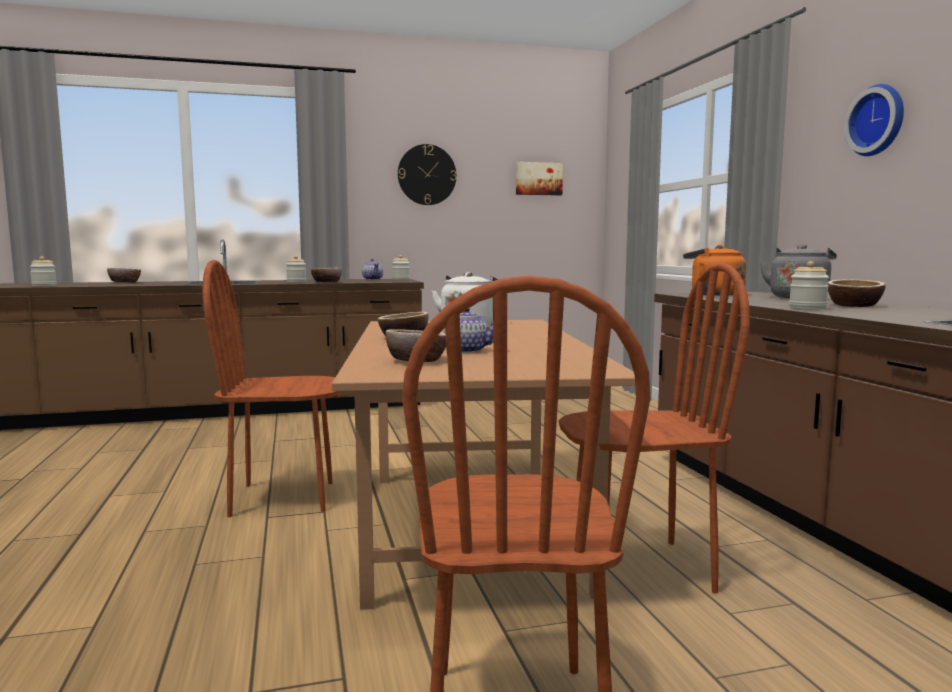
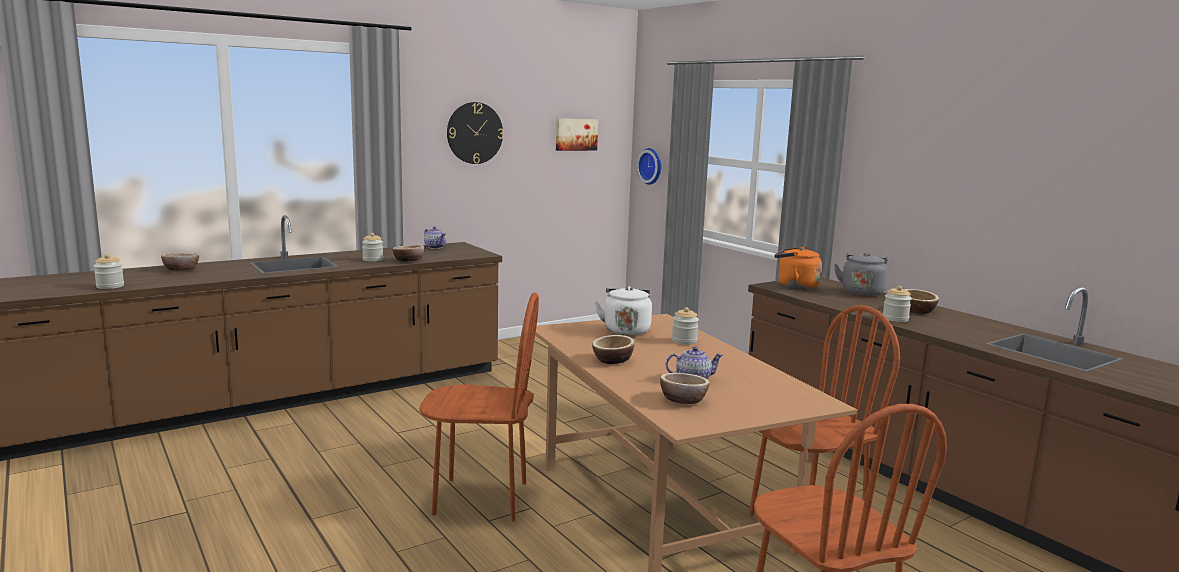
camera: 20 degrees left, 5 degrees up
(283, 498) = (481, 498): brown chair -> brown chair turned 150 degrees counterclockwise
(400, 279) = (462, 246): jar -> jar (684, 341)
(878, 120) = (920, 159): wall clock -> wall clock (651, 166)

